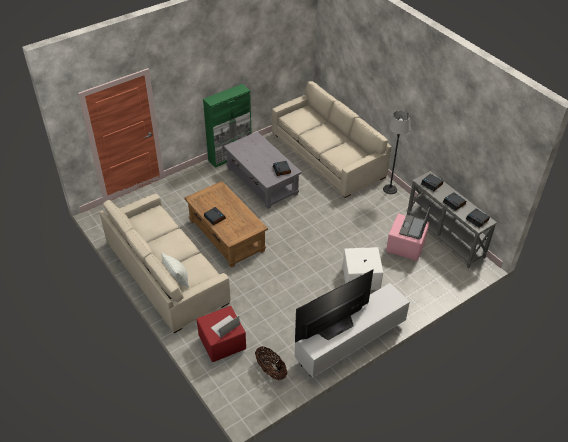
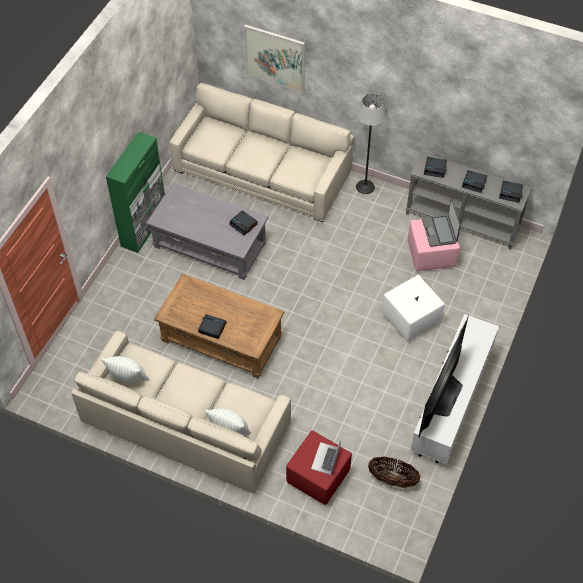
camera: 30 degrees left, 10 degrees up
(142, 222) = (128, 378): none -> pillow
(355, 71) = (275, 58): none -> picture

